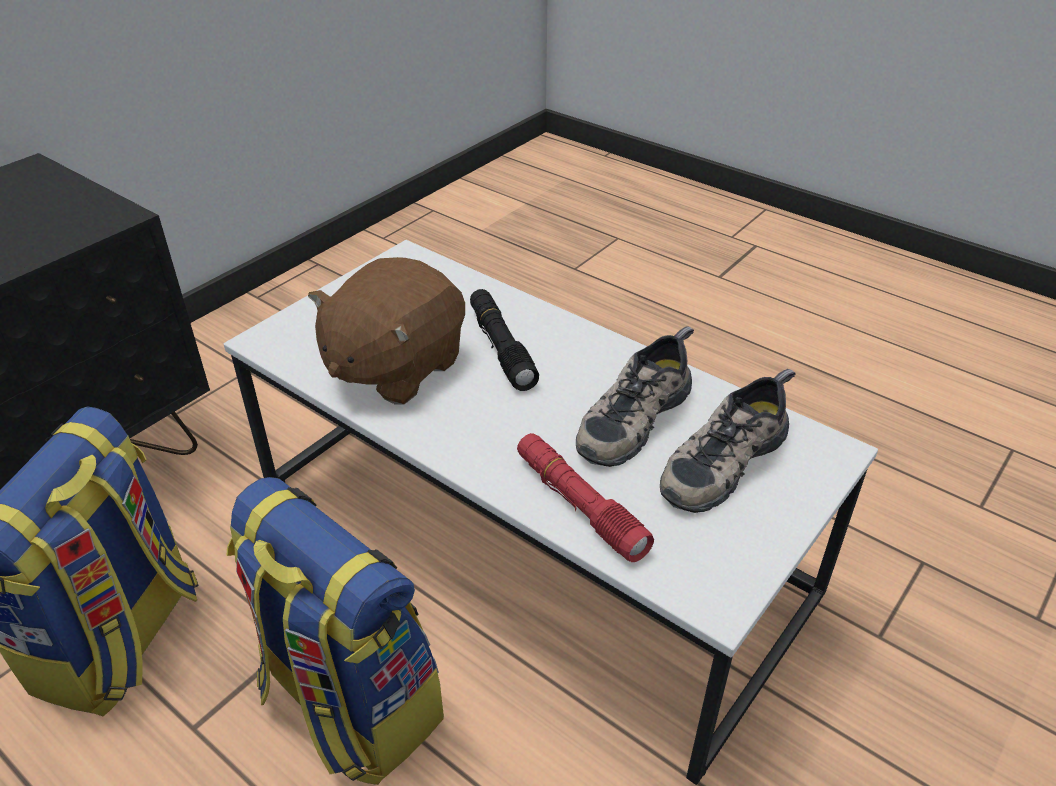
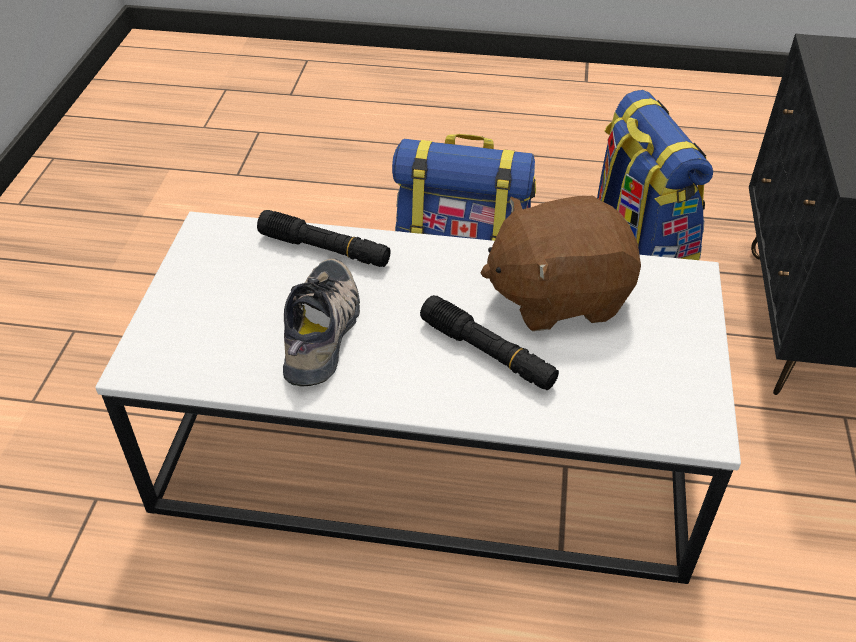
camera: 150 degrees right, 5 degrees up
(394, 367) = (557, 295): brown plush toy -> brown plush toy turned 105 degrees counterclockwise
(579, 505) = (325, 249): red flashlight -> black flashlight
(722, 459) = (232, 322): shoe -> none

